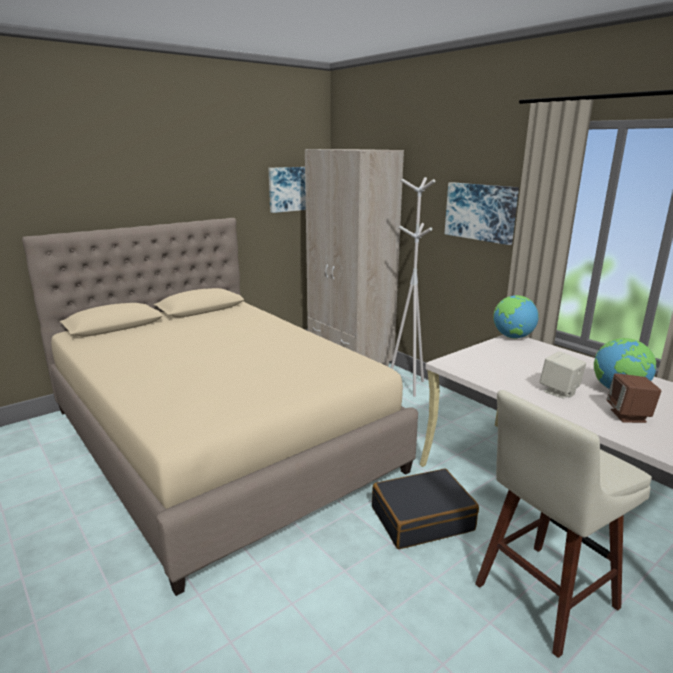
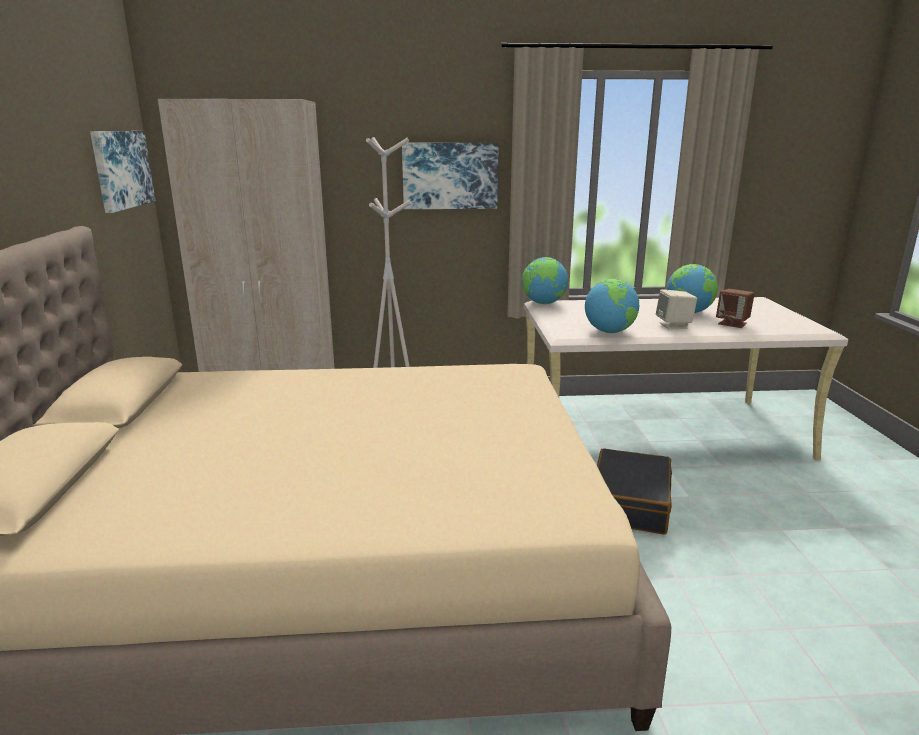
camera: 55 degrees left, 0 degrees up
(487, 372) = (609, 332): none -> globe
(542, 597) = (763, 494): beige stool -> none

